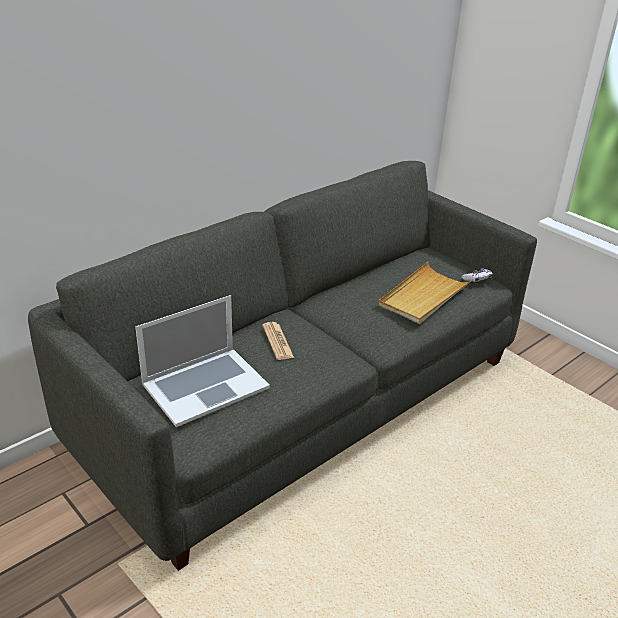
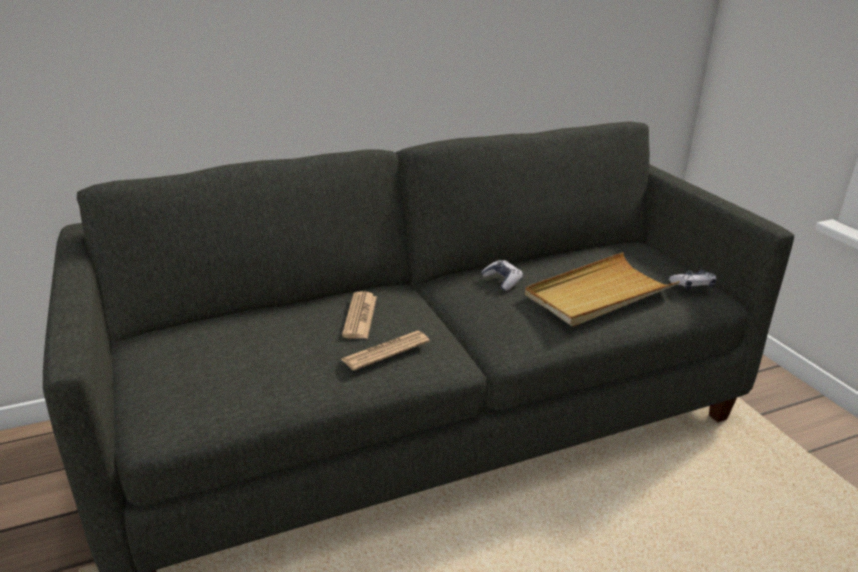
camera: 20 degrees right, 5 degrees down
(205, 385) = (228, 351): laptop -> none
(312, 364) = (386, 351): none -> newspaper
(356, 296) = (502, 281): none -> game controller

